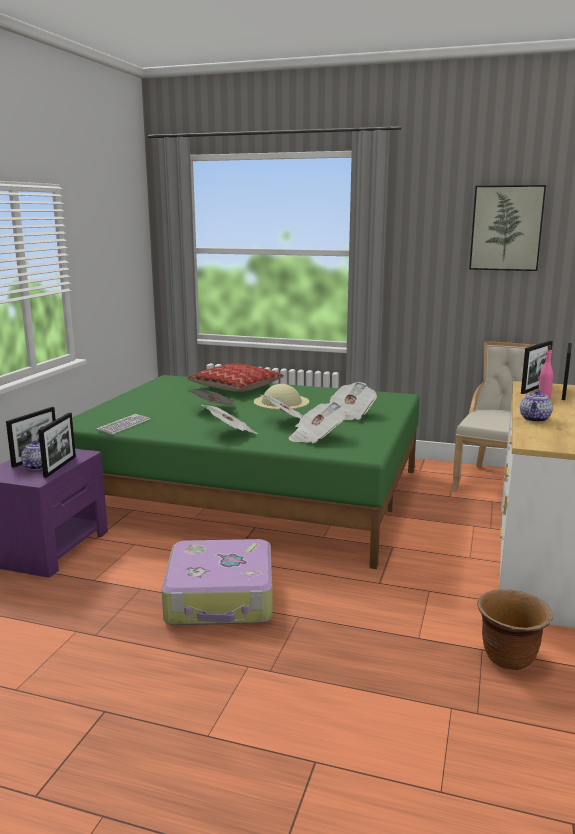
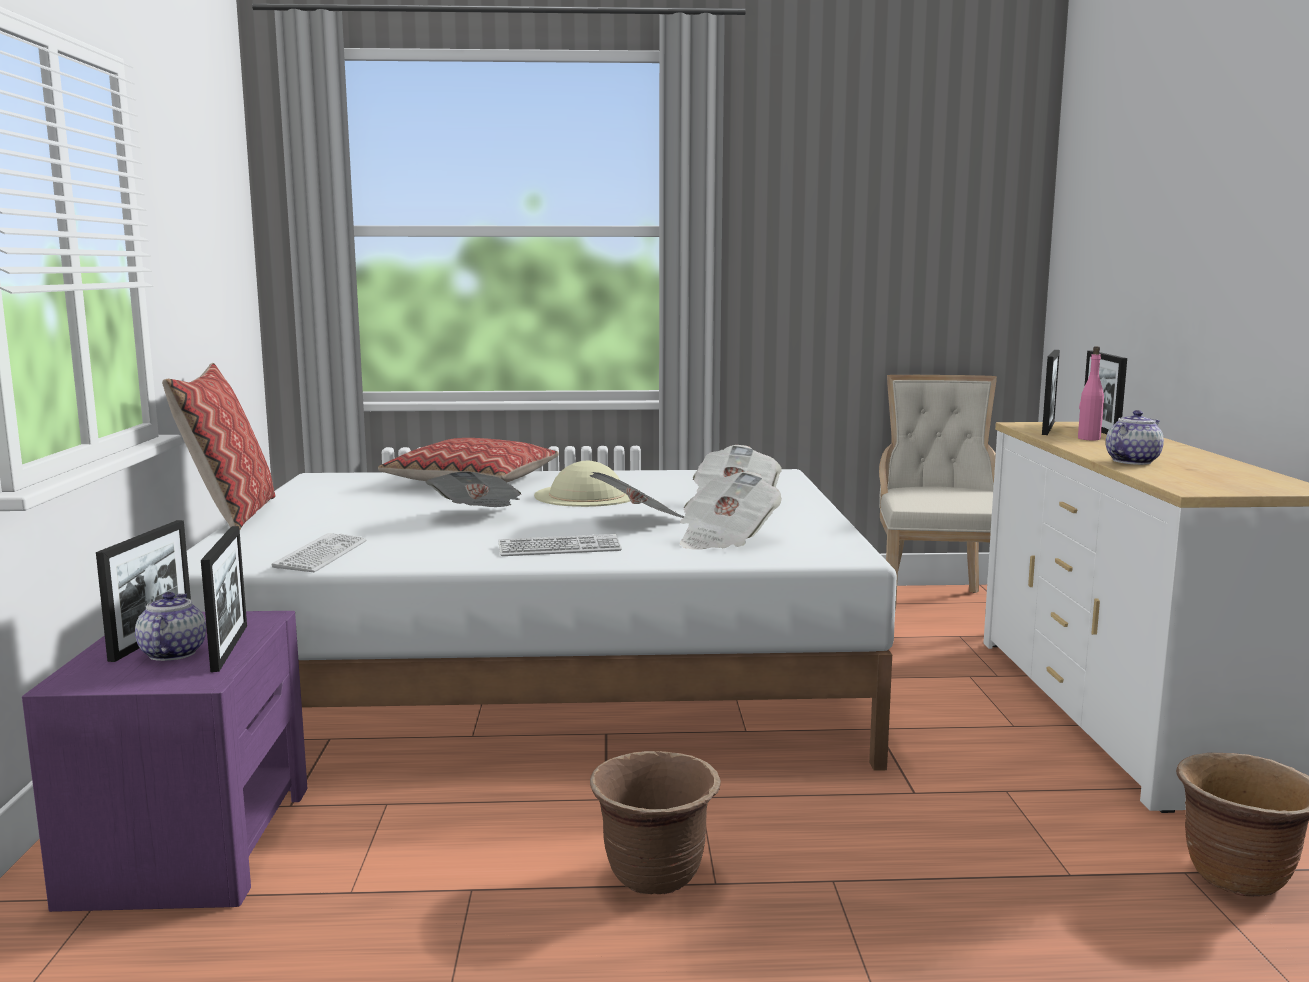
camera: 20 degrees left, 5 degrees down
(108, 398) = (230, 515): none -> pillow
(221, 598) = (655, 876): suitcase -> brown planter
(230, 433) = (559, 548): newspaper -> keyboard
(249, 493) = (543, 676): green bed -> white bed
(506, 228) = (914, 186): picture -> none
(535, 419) = (1132, 461): teapot -> teapot turned 135 degrees counterclockwise

